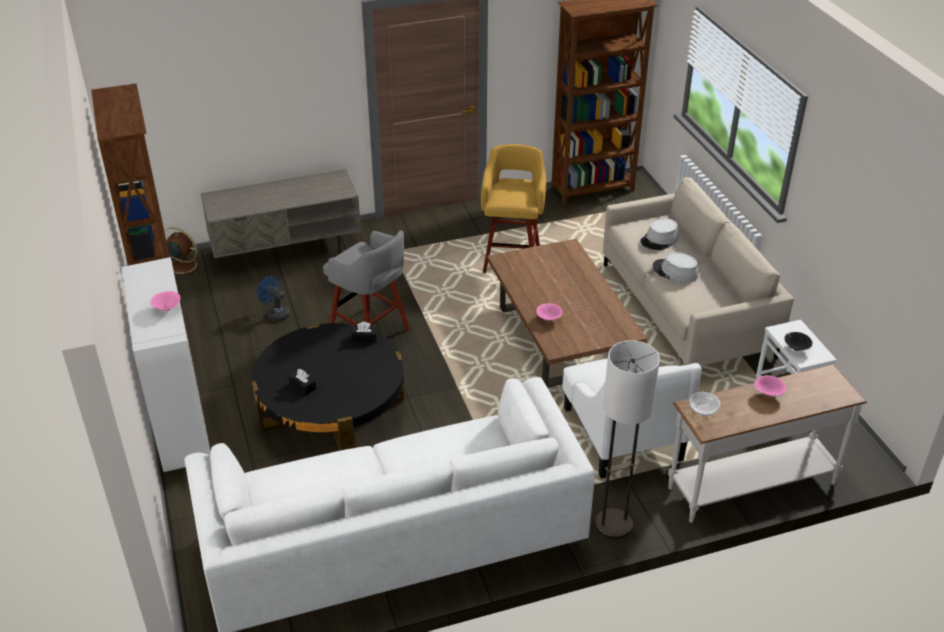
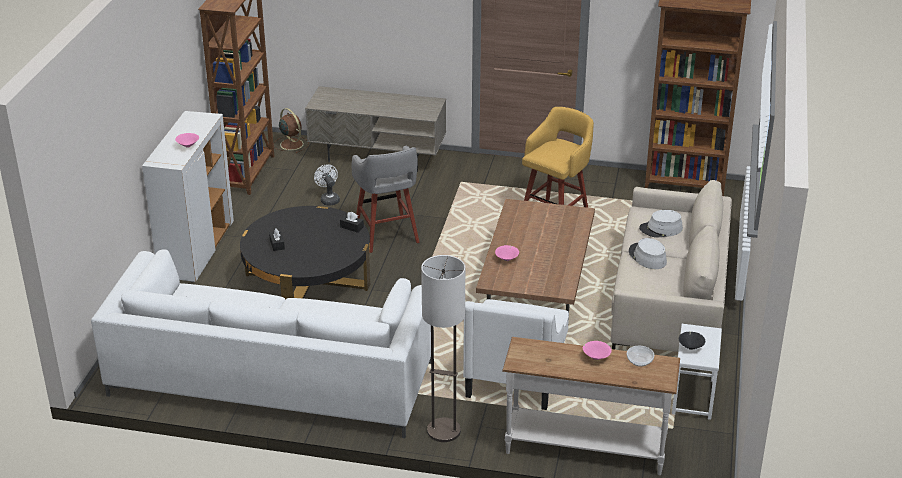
camera: 30 degrees right, 5 degrees down
(276, 313) = (328, 199): blue fan -> white fan
(704, 409) = (530, 349): bowl -> bowl (640, 361)

